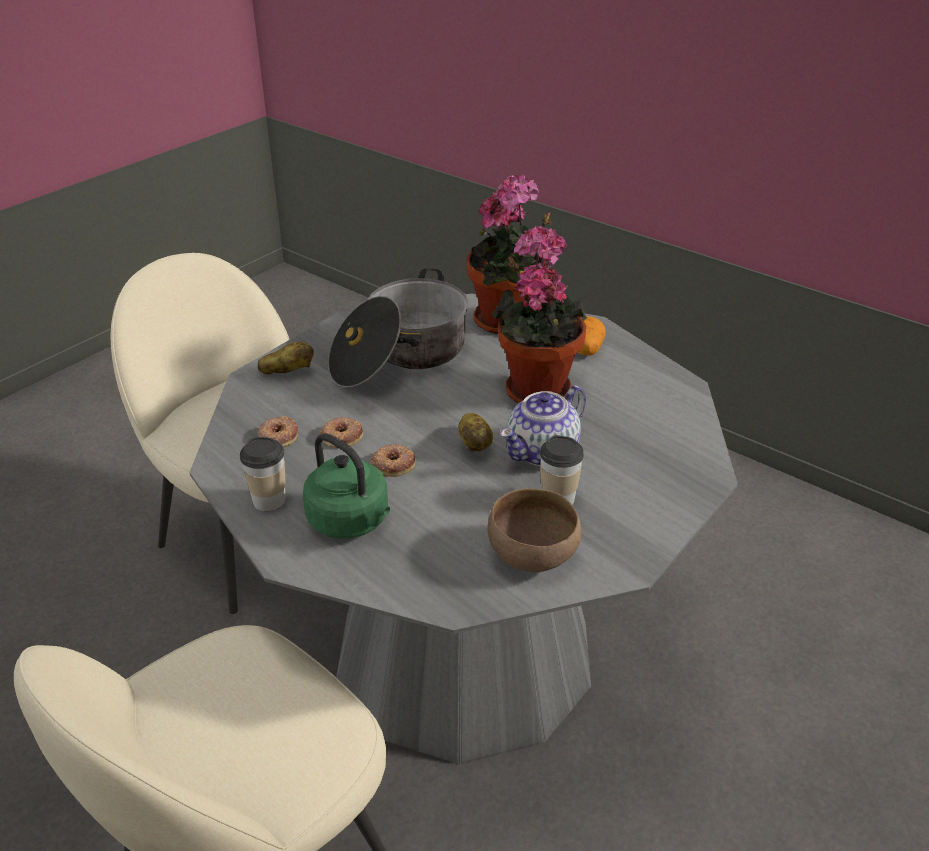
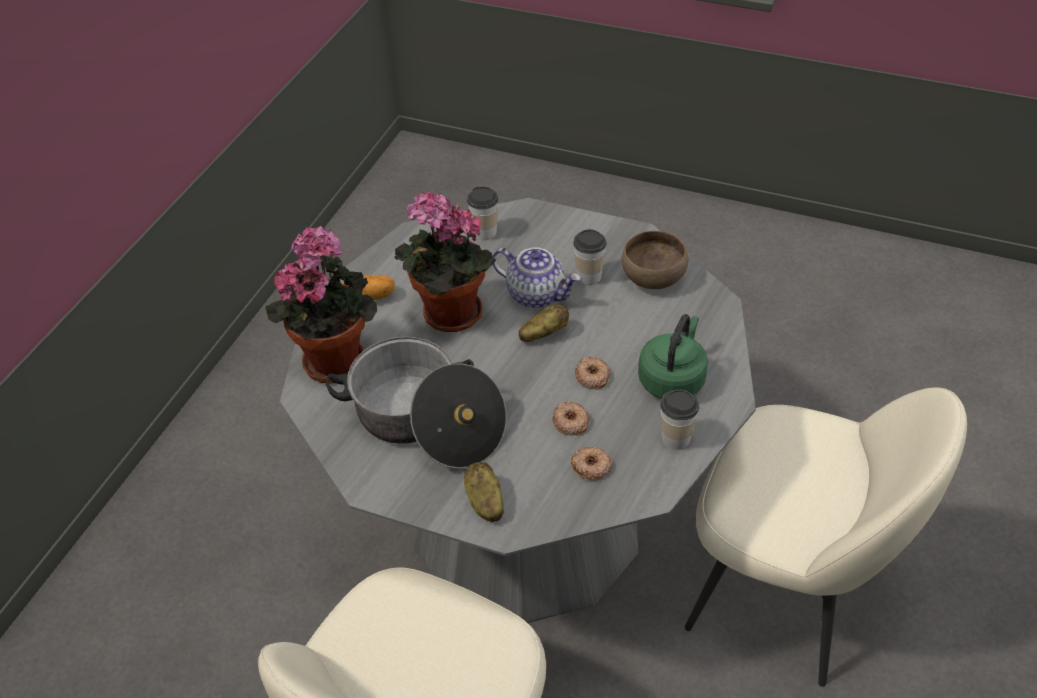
camera: 105 degrees left, 10 degrees up
(671, 435) = (485, 232): none -> cup

